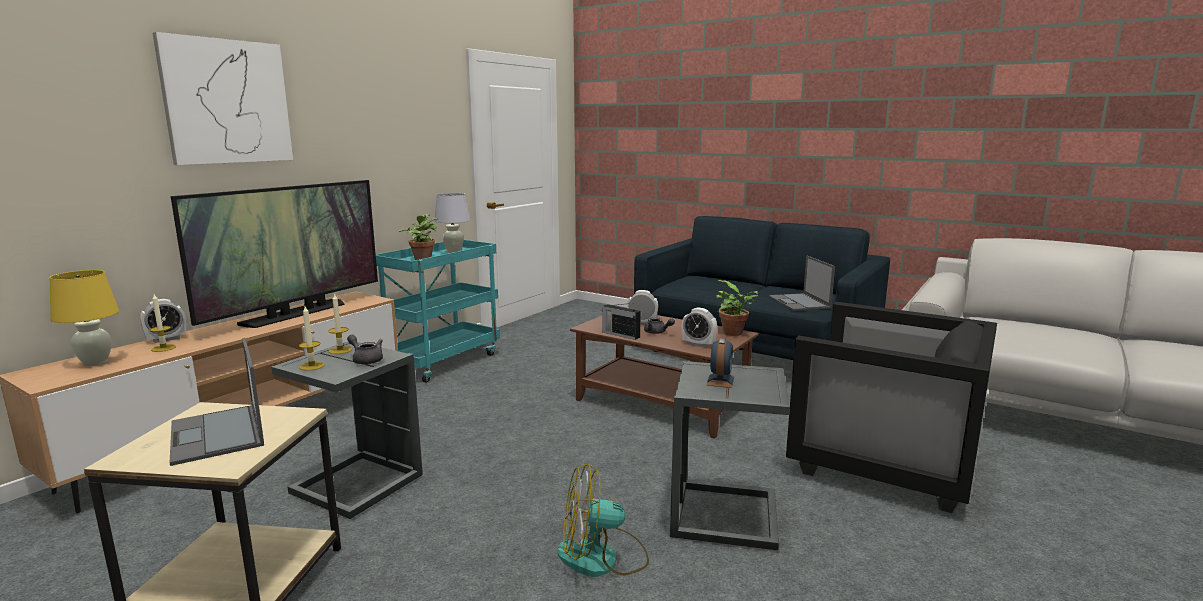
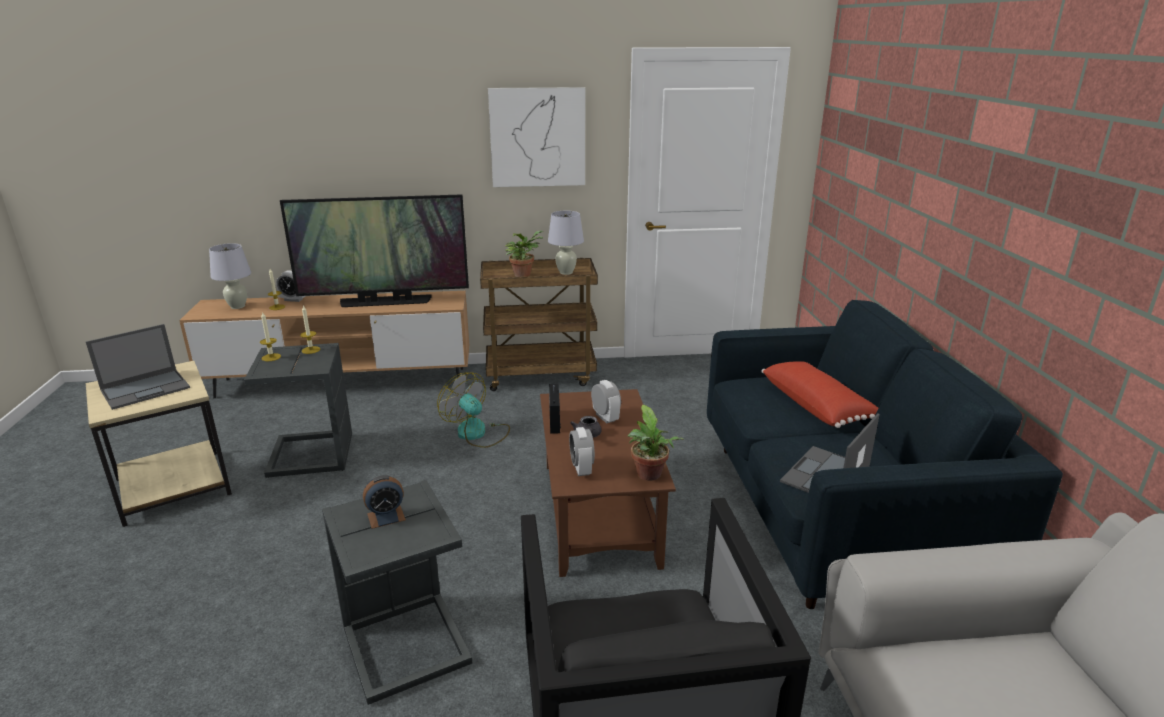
camera: 50 degrees right, 10 degrees up
(95, 362) = (237, 306): yellow table lamp -> white table lamp
(217, 434) = (146, 389): laptop -> laptop turned 150 degrees counterclockwise
(227, 102) = (352, 120): picture -> picture (537, 137)
(366, 360) = (299, 365): grey teapot -> none
(443, 361) = (541, 375): turquoise cart -> brown cart
(602, 558) = (290, 607): fan -> fan (477, 433)
(725, 284) = (817, 406): none -> red pillow

